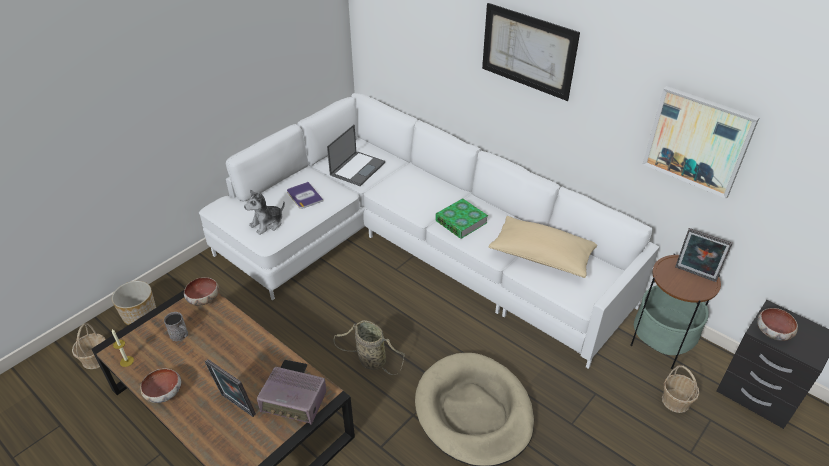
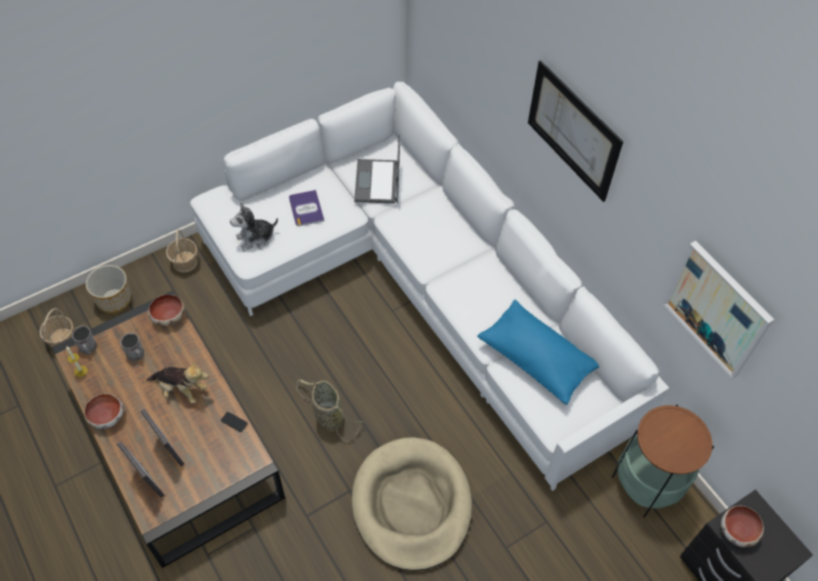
camera: 15 degrees right, 15 degrees up
(130, 341) = (88, 348): none -> grey mug
(233, 353) = (181, 389): none -> plush toy
(294, 403) = (223, 462): radio -> none
(357, 168) = (377, 182): laptop -> laptop turned 135 degrees clockwise
(461, 222) = (466, 288): book -> none
(542, 256) = (537, 358): beige pillow -> blue pillow
(675, 400) = (629, 554): basket -> basket (185, 262)
(694, 275) = (685, 439): picture frame -> picture frame (147, 482)

